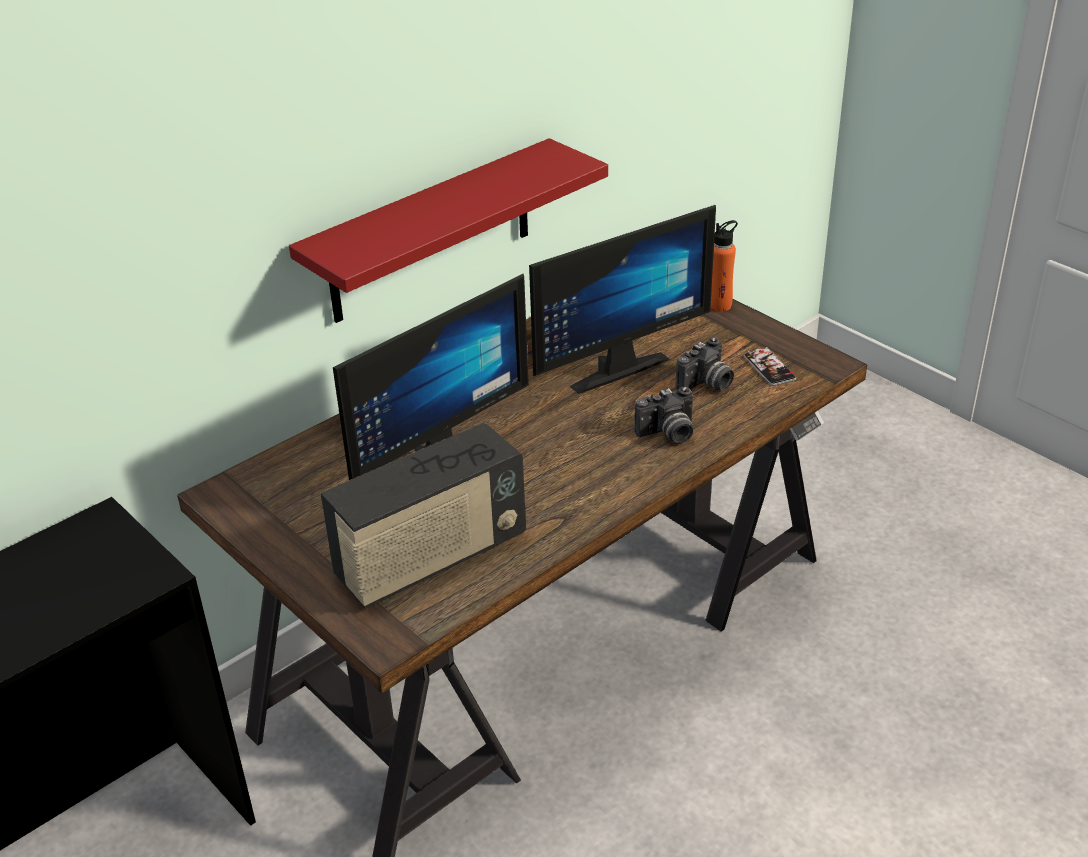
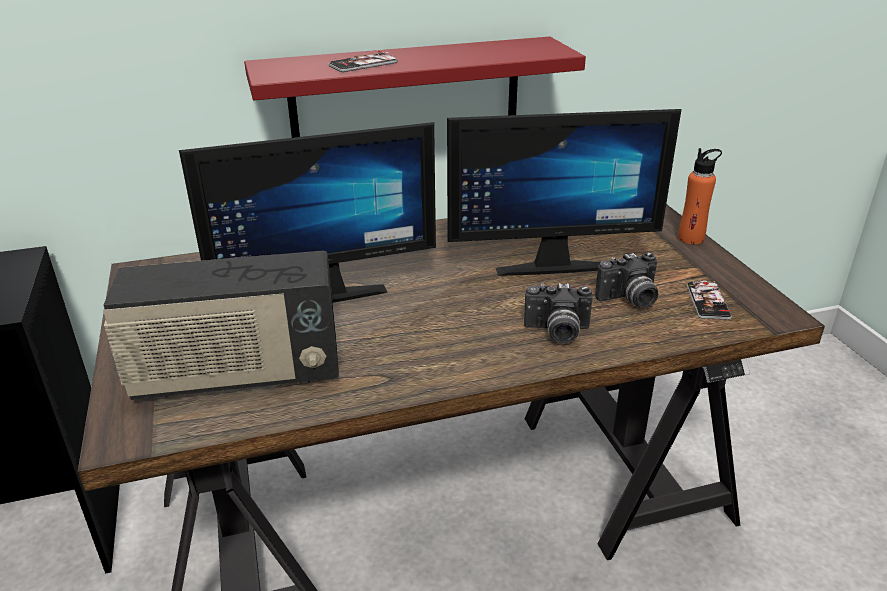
camera: 25 degrees right, 5 degrees down
(418, 224) = (363, 64): none -> phone

